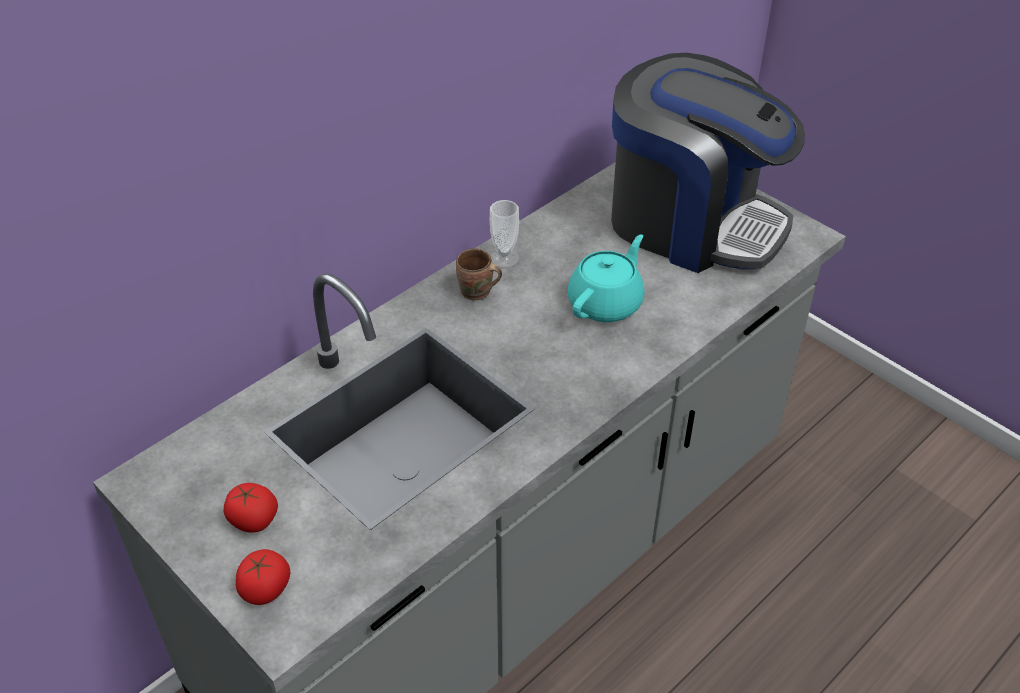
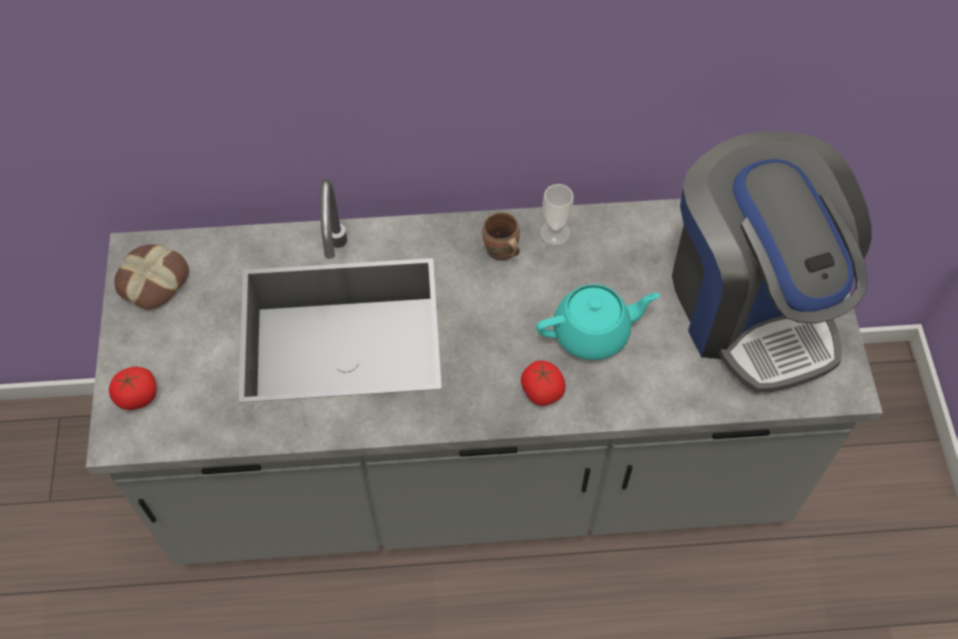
camera: 40 degrees right, 15 degrees up
(180, 491) = (152, 280): none -> bread
(253, 520) = (175, 338): tomato -> tomato (541, 391)

